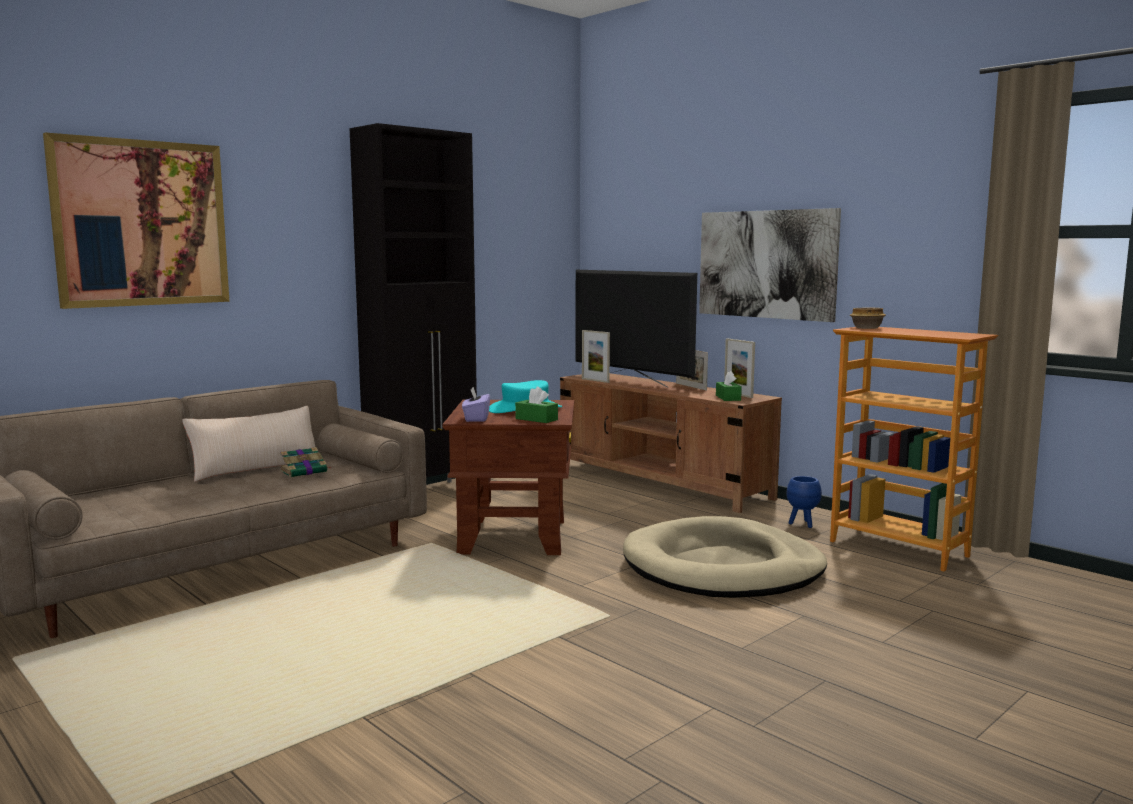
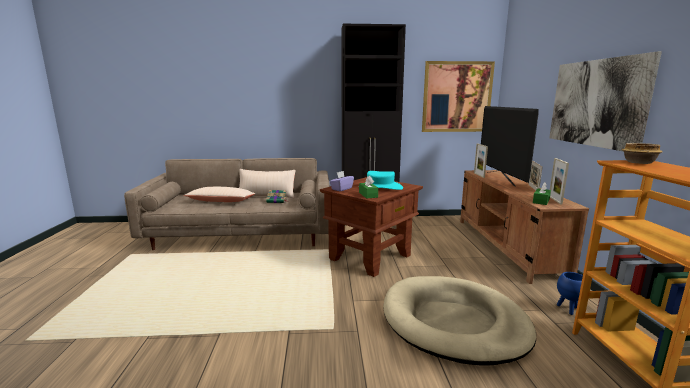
camera: 40 degrees right, 5 degrees up
(141, 223) = (237, 81): picture -> picture (456, 97)
(182, 493) = (221, 201): none -> beige pillow

